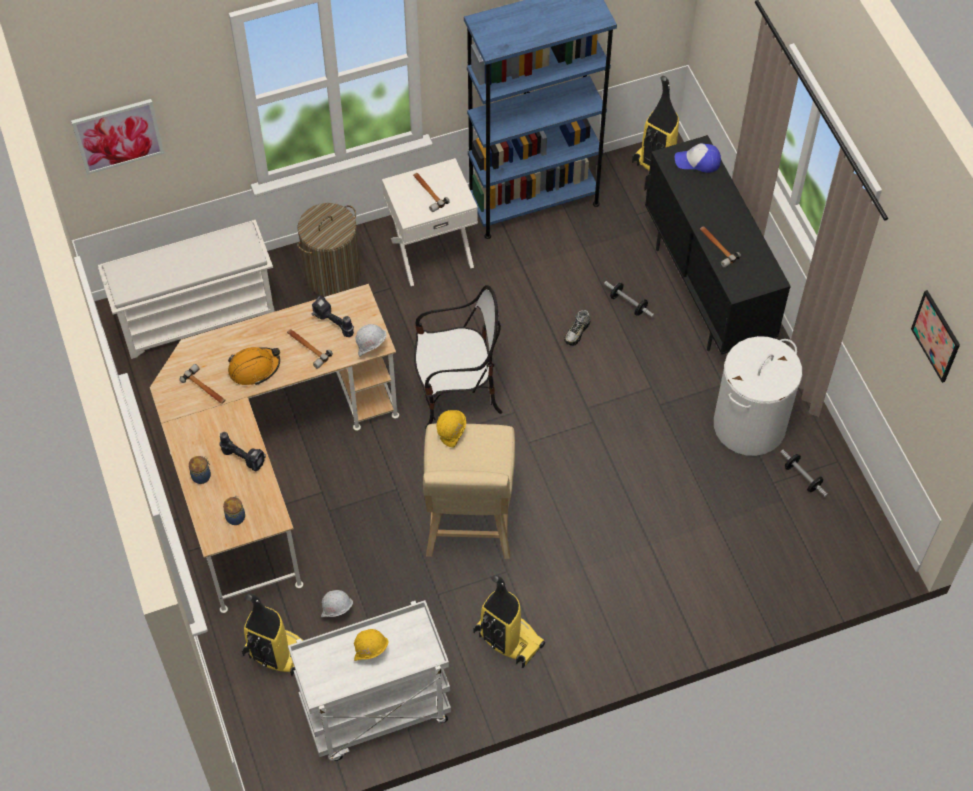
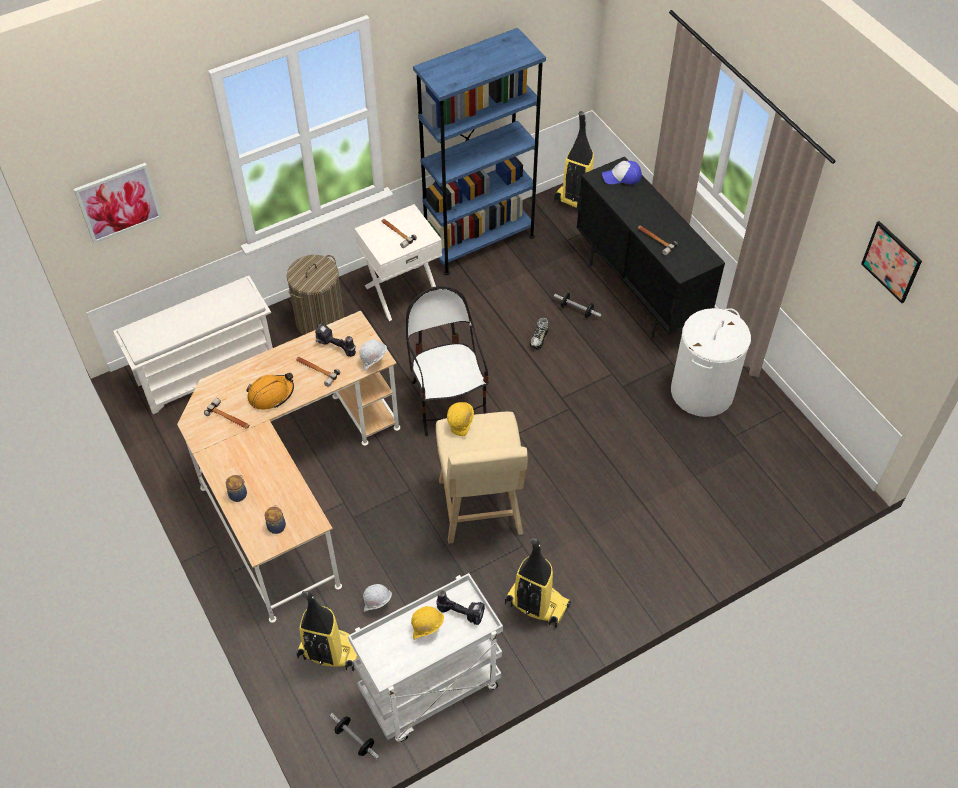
camera: 10 degrees left, 5 degrees down
(245, 458) = (276, 473): power drill -> power drill (462, 612)
(457, 394) = (447, 403): chair -> chair turned 90 degrees counterclockwise
(802, 477) = (757, 428): dumbbell -> dumbbell (355, 739)

